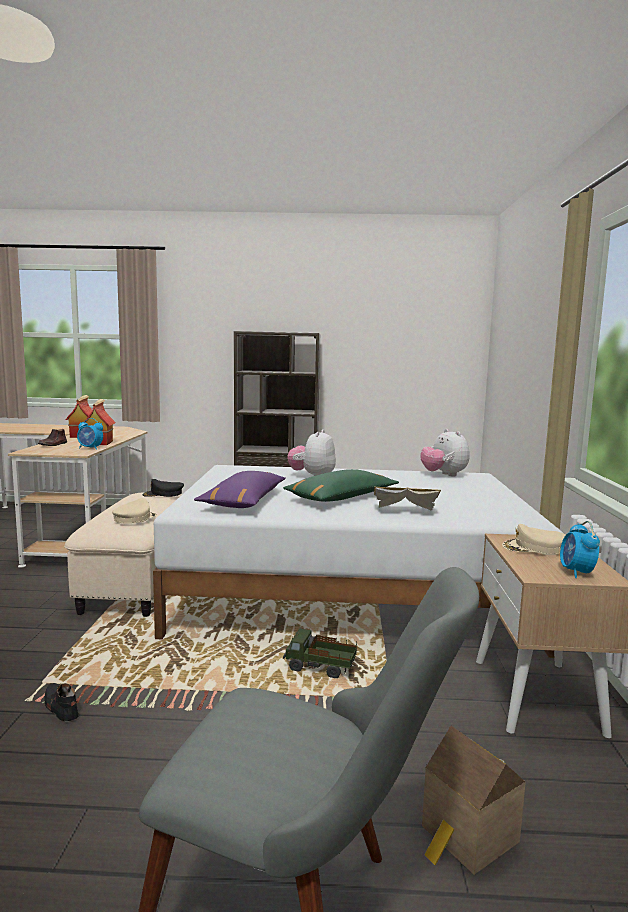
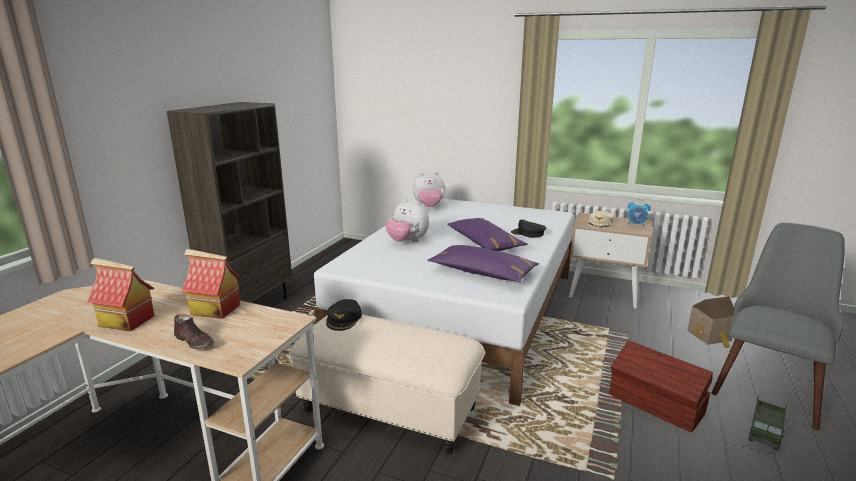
camera: 70 degrees left, 10 degrees up
(60, 707) = (621, 458): black shoe -> none
(90, 448) = (260, 315): alarm clock -> none
(134, 518) = (435, 337): beige cap -> none
(178, 740) = (656, 405): none -> brown storage box
(320, 668) = (573, 343): toy truck -> toy truck (765, 434)
(341, 498) = (484, 243): green pillow -> purple pillow
(405, 512) = (528, 233): book -> black cap

